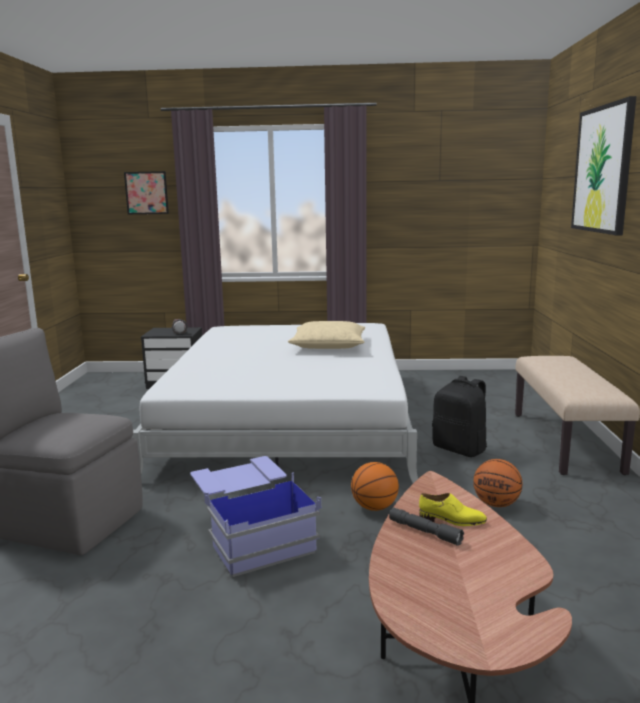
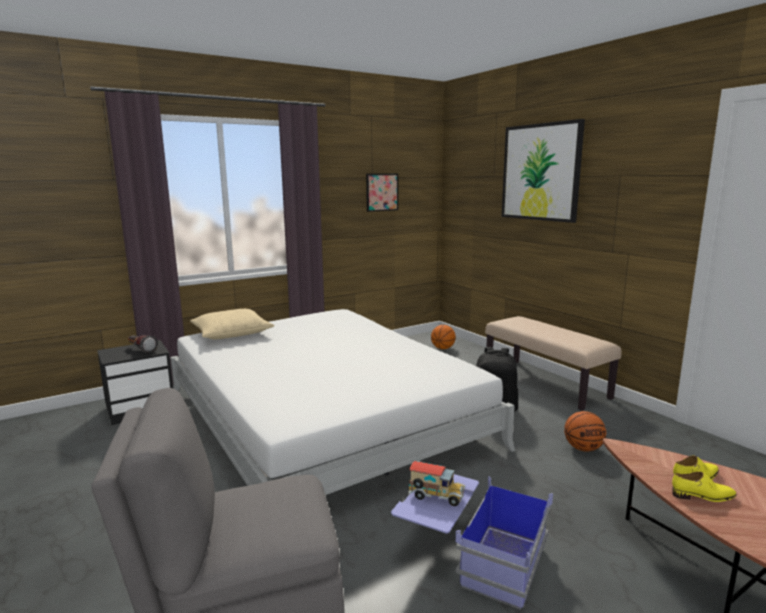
camera: 35 degrees left, 0 degrees up
(146, 193) = (69, 188): picture -> picture (382, 192)
(240, 476) = (436, 497): none -> toy truck
(328, 345) = (345, 338): beige pillow -> beige pillow (231, 333)
(374, 507) = (517, 483): basketball -> basketball (442, 348)
(424, 532) = (703, 496): grey flashlight -> yellow shoe

